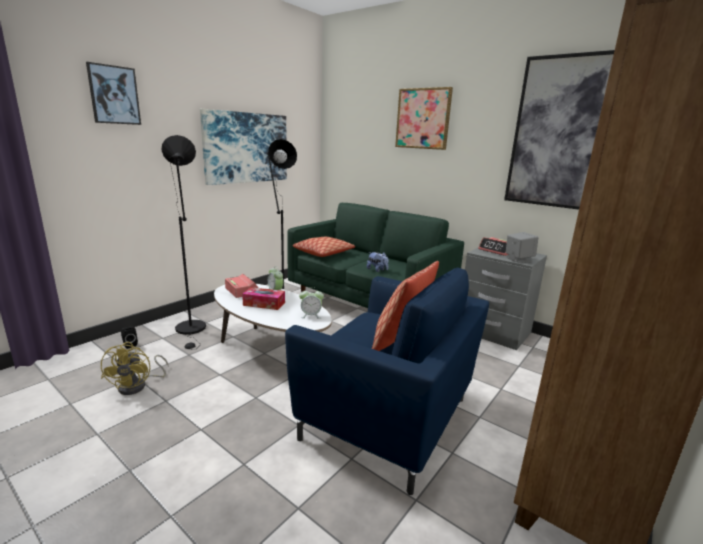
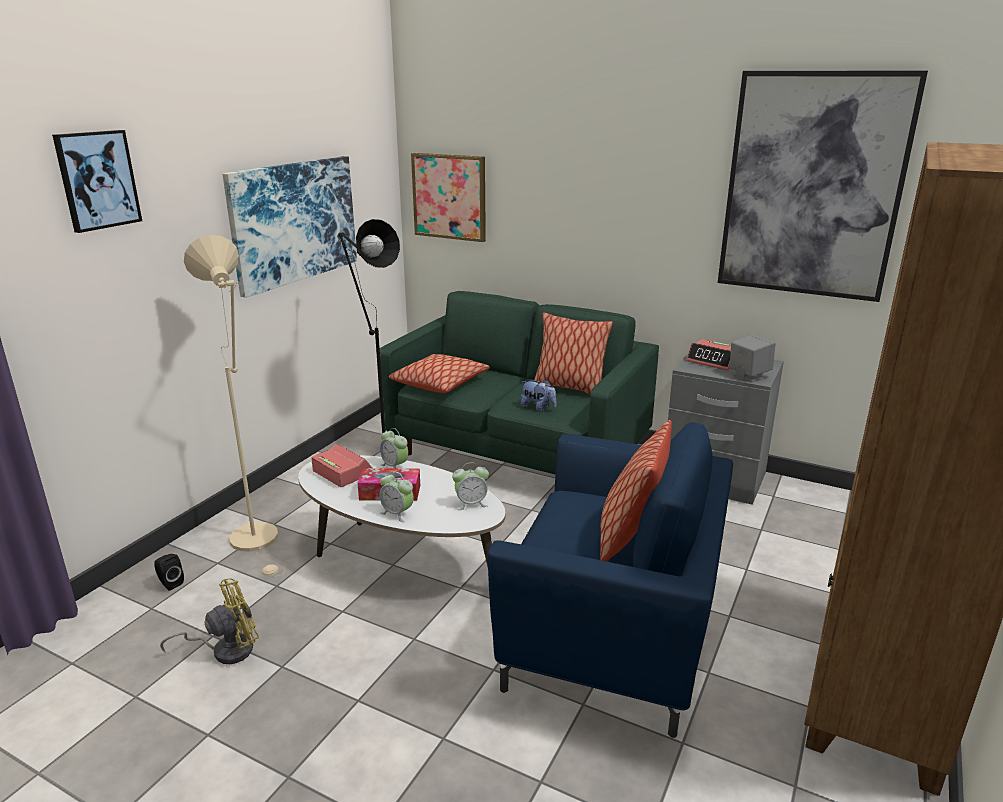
camera: 10 degrees left, 5 degrees up
(138, 385) = (226, 650): yellow fan -> yellow fan turned 105 degrees counterclockwise
(192, 330) = (258, 542): black floor lamp -> beige floor lamp
(261, 315) = (397, 513): none -> alarm clock
(402, 263) = (569, 388): none -> pillow
(423, 119) = (581, 155): picture -> picture (449, 196)

